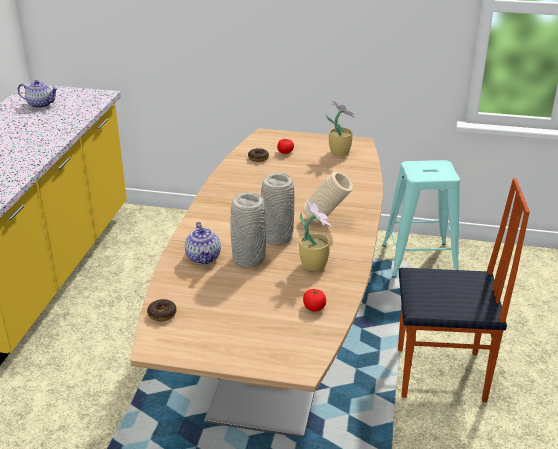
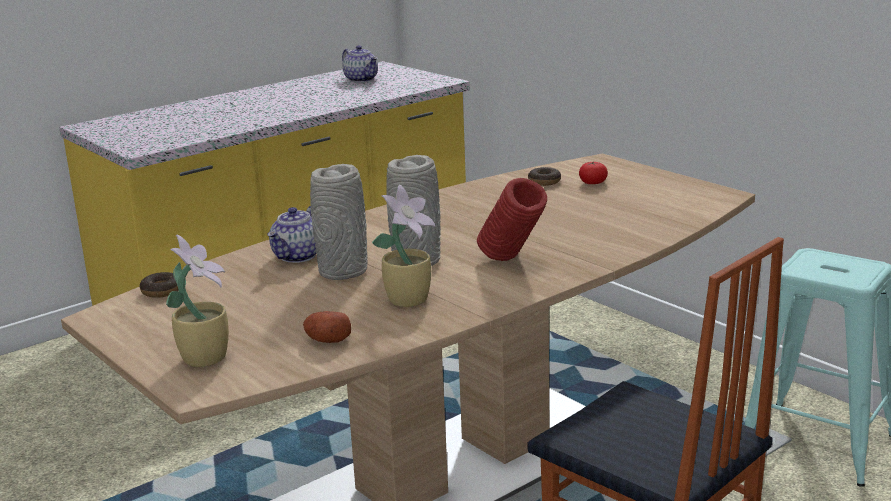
camera: 40 degrees right, 10 degrees down
(314, 307) = (327, 340): tomato -> potato
(326, 220) = (512, 262): beige vase -> red vase
(339, 151) = (671, 198): potted plant -> potted plant (206, 357)

